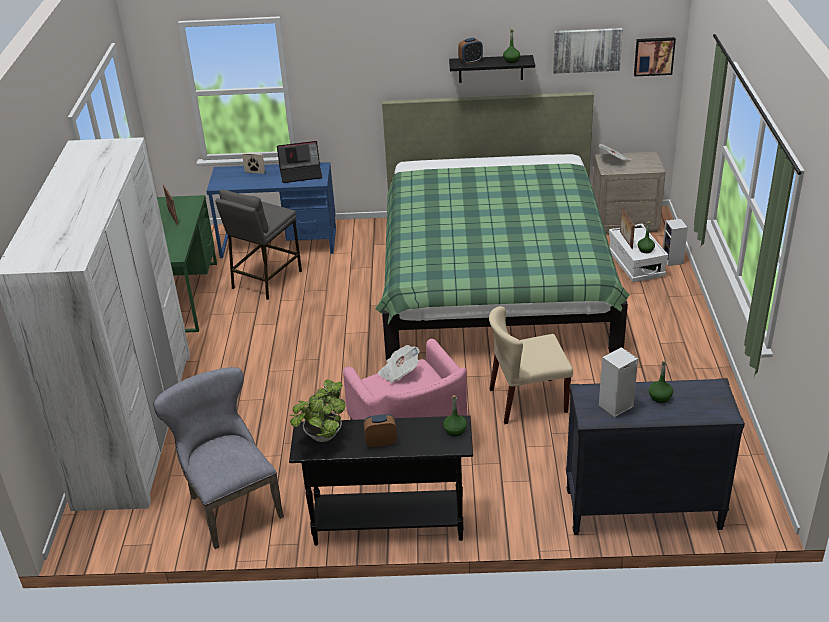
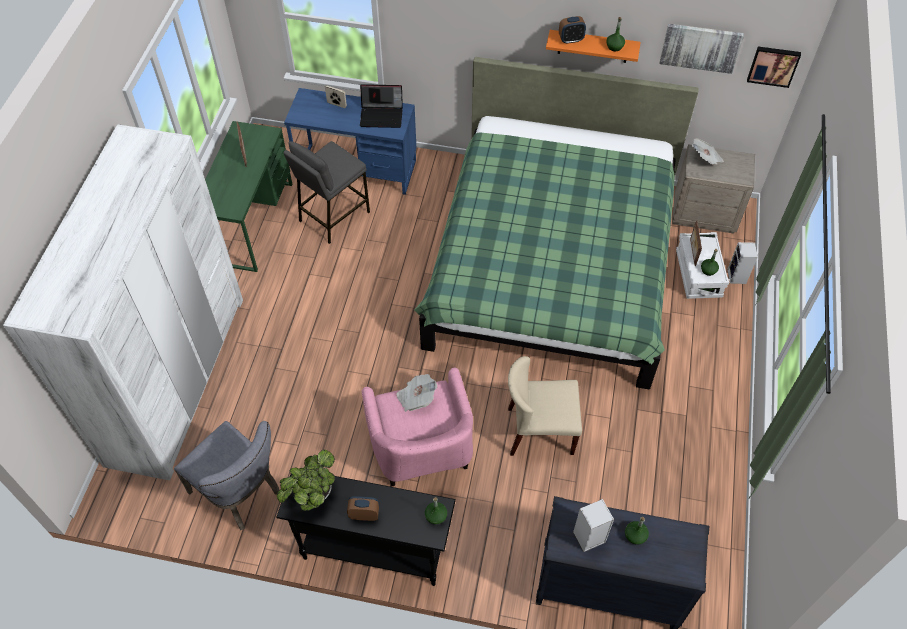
camera: 10 degrees right, 20 degrees up
(230, 504) = (241, 493): grey chair -> grey chair turned 150 degrees clockwise
(491, 68) = (593, 46): black shelf -> orange shelf

